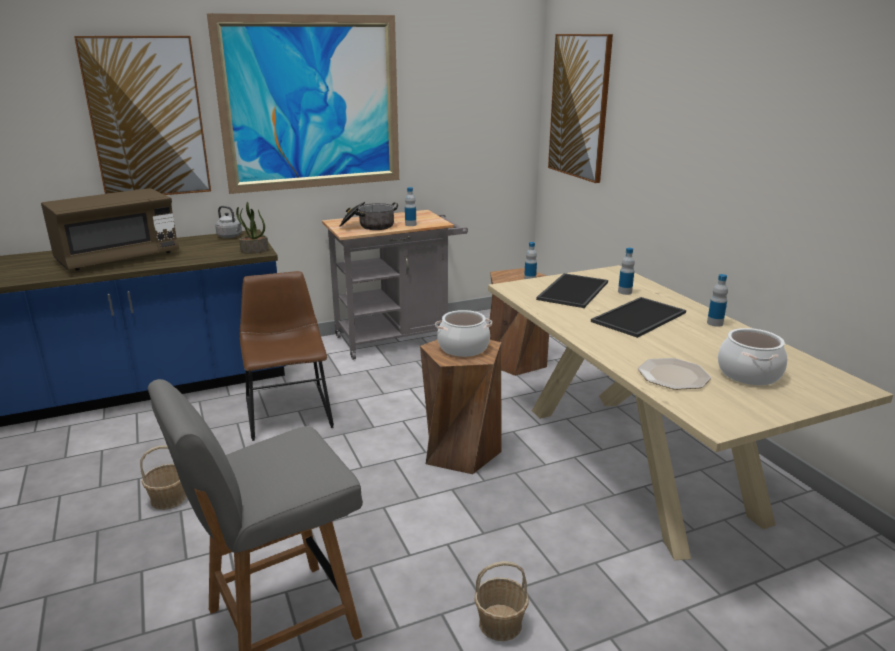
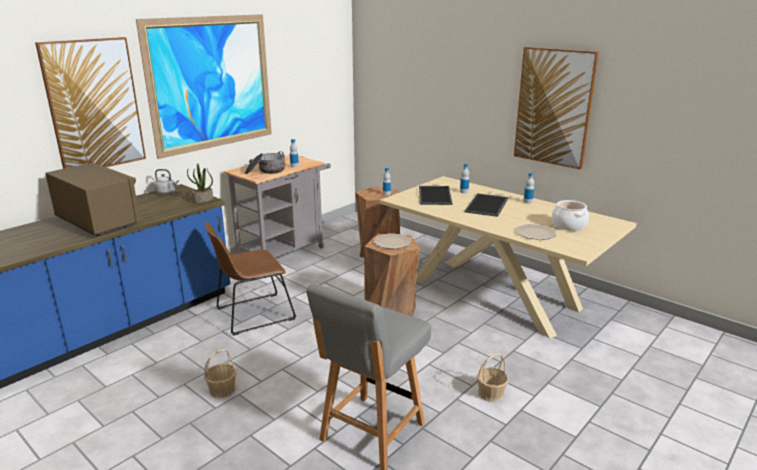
camera: 25 degrees left, 0 degrees up
(118, 258) = (98, 222): brown microwave -> brown microwave turned 75 degrees counterclockwise
(288, 410) = (252, 314): brown chair -> brown chair turned 75 degrees counterclockwise
(463, 348) = (392, 242): cooking pot -> plate
(579, 107) = (390, 73): picture -> picture (554, 107)

